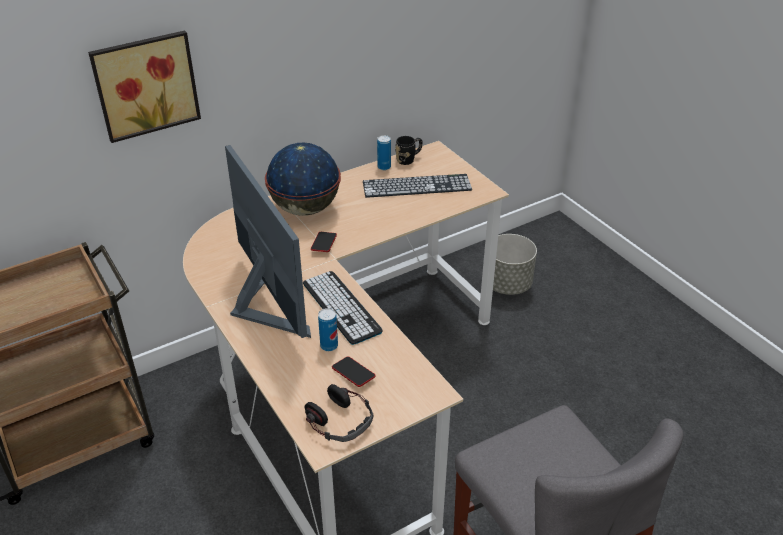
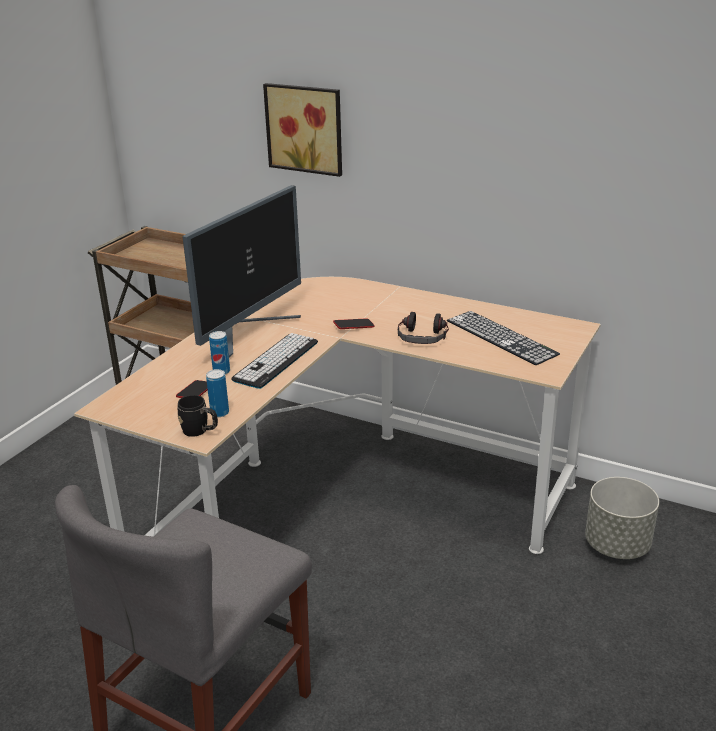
camera: 60 degrees right, 10 degrees down
(305, 208) = (394, 303): globe -> none
(340, 420) = (136, 405): headphones -> headphones (422, 336)
(384, 167) = (508, 313): can -> can (219, 413)
(409, 159) = (540, 320): black mug -> black mug (200, 431)

